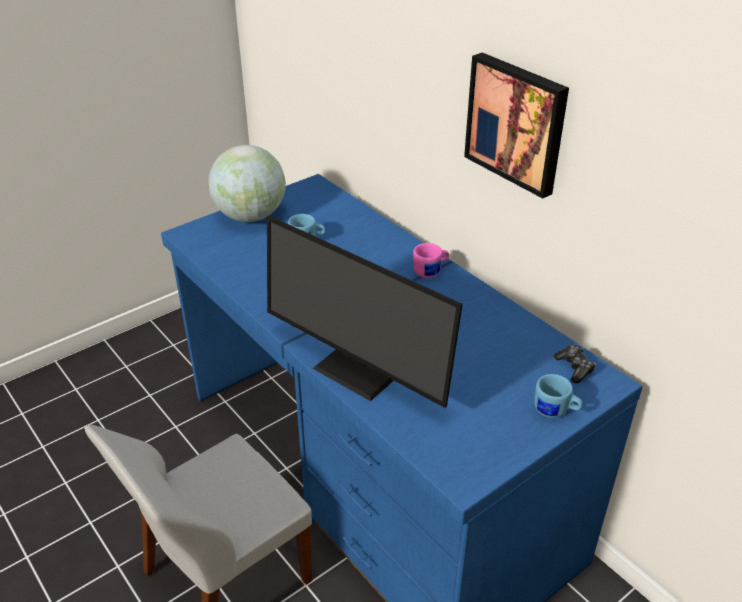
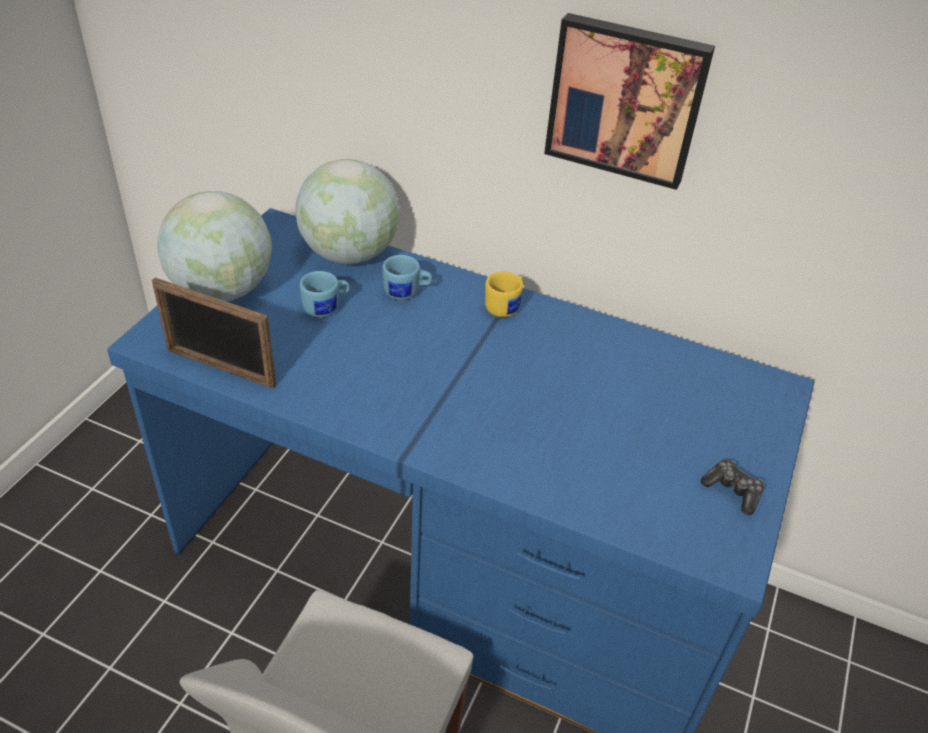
camera: 30 degrees left, 5 degrees up
(215, 260) = (220, 368): none -> picture frame
(348, 213) = (349, 254): none -> globe
(362, 366) = (519, 457): monitor -> none
(431, 271) = (505, 306): pink mug -> yellow mug
(555, 411) = (760, 440): blue mug -> blue mug (407, 293)
(574, 368) = (739, 381): game controller -> game controller (732, 491)

